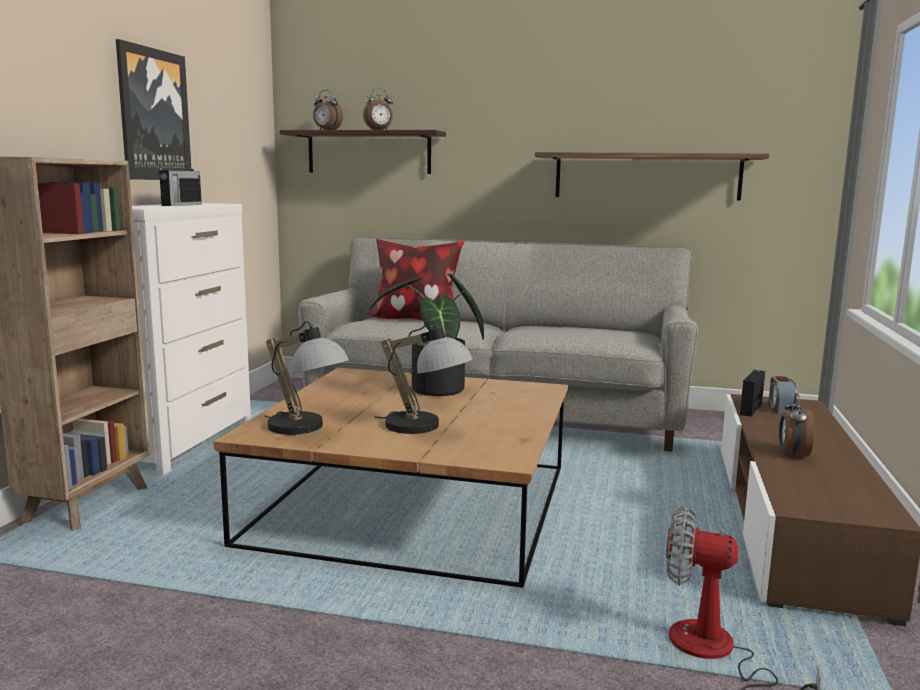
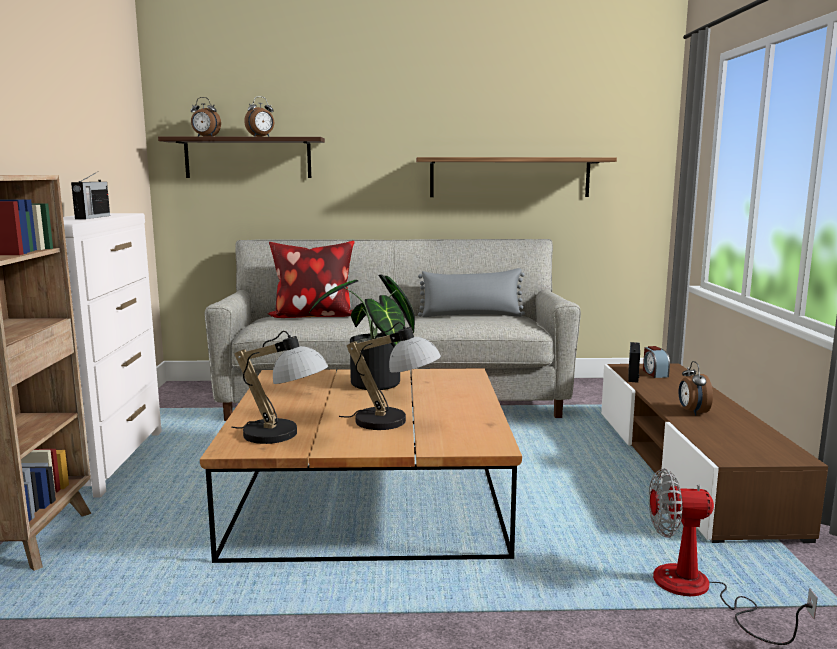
camera: 15 degrees left, 0 degrees up
(153, 115) = (51, 124): picture -> none
(585, 329) = (471, 315): none -> grey pillow

